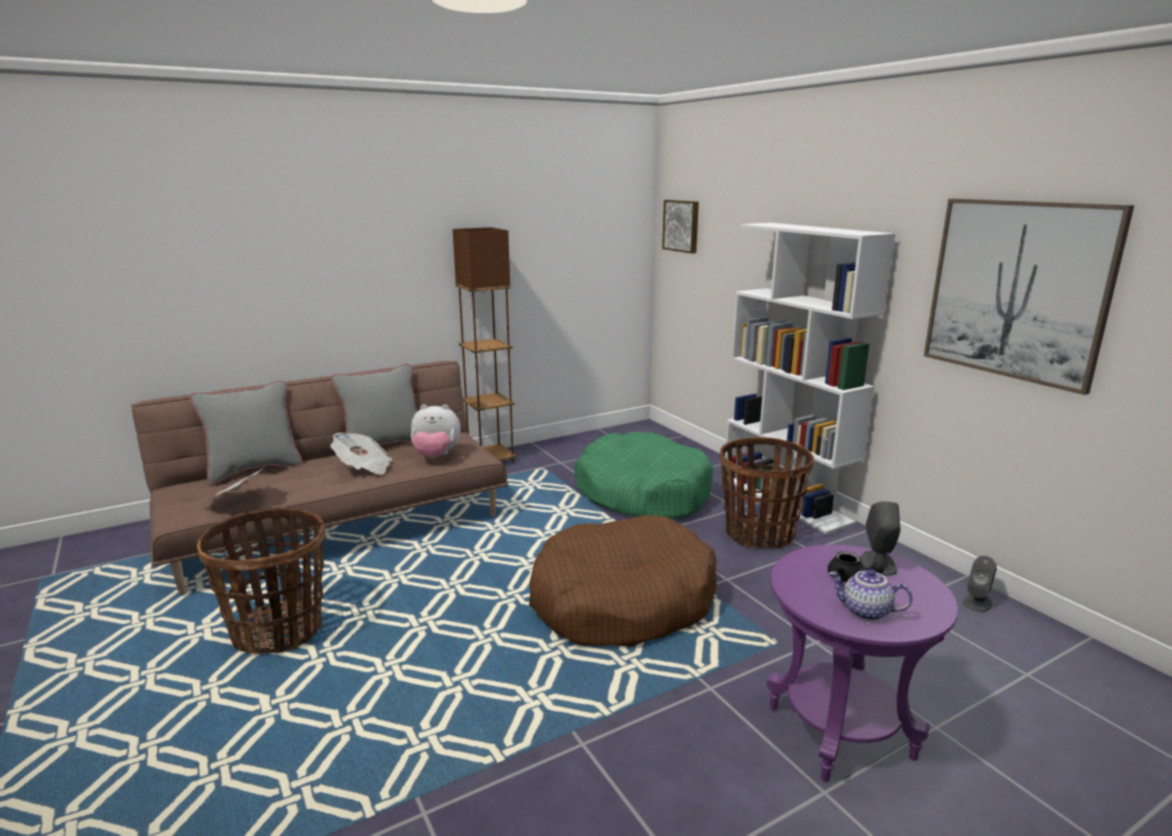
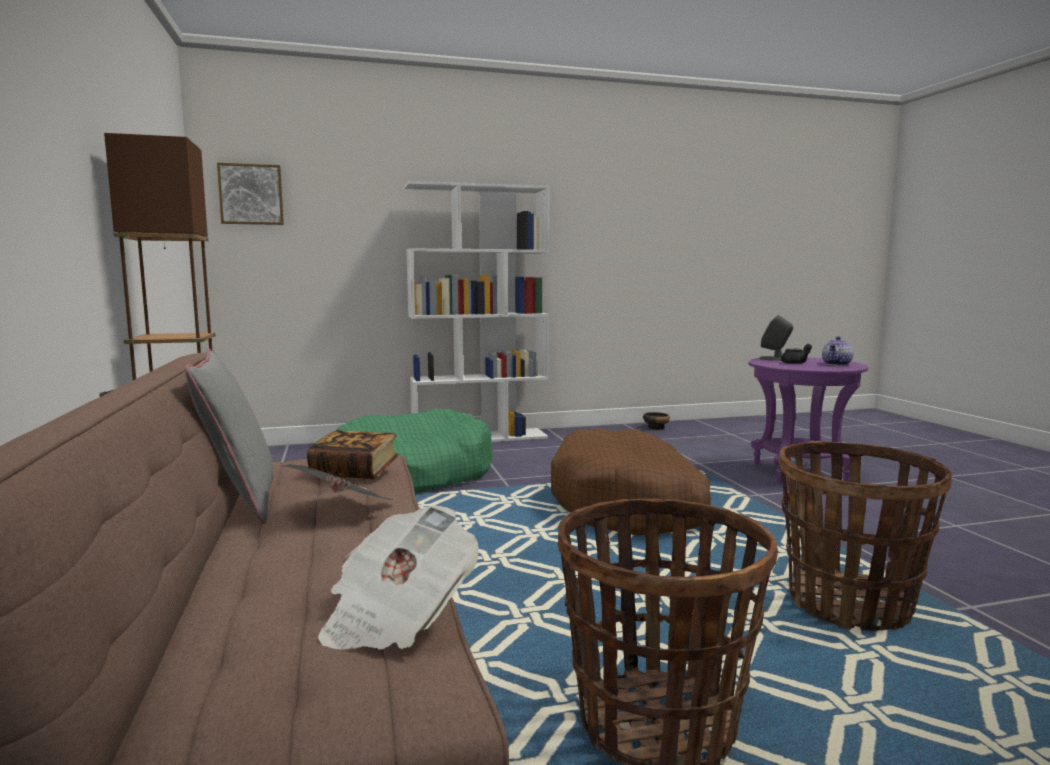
camera: 75 degrees left, 10 degrees down
(254, 469) = (189, 616): grey pillow -> none
(436, 456) = (354, 472): plush toy -> book
(759, 534) = (535, 452): basket -> basket (849, 604)
(977, 602) = (656, 427): grey speaker -> bowl
(1017, 290) = (625, 223): picture -> none

